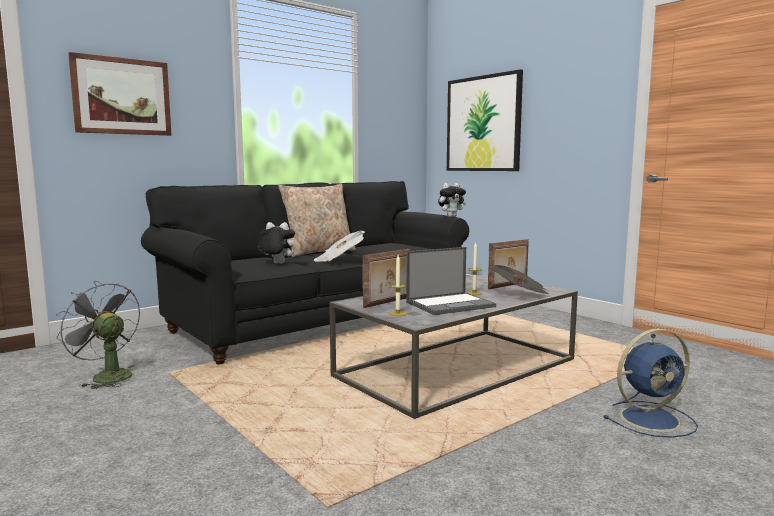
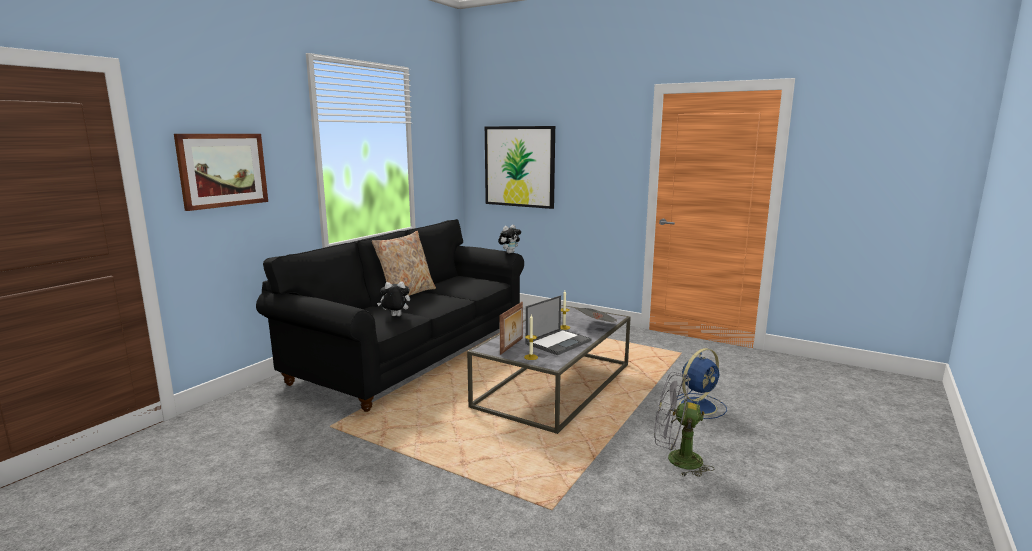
camera: 20 degrees left, 5 degrees up
(106, 376) = (275, 440): grey fan -> grey fan (676, 460)
(339, 260) = (438, 304): newspaper -> none
(508, 286) = (581, 316): picture frame -> none

